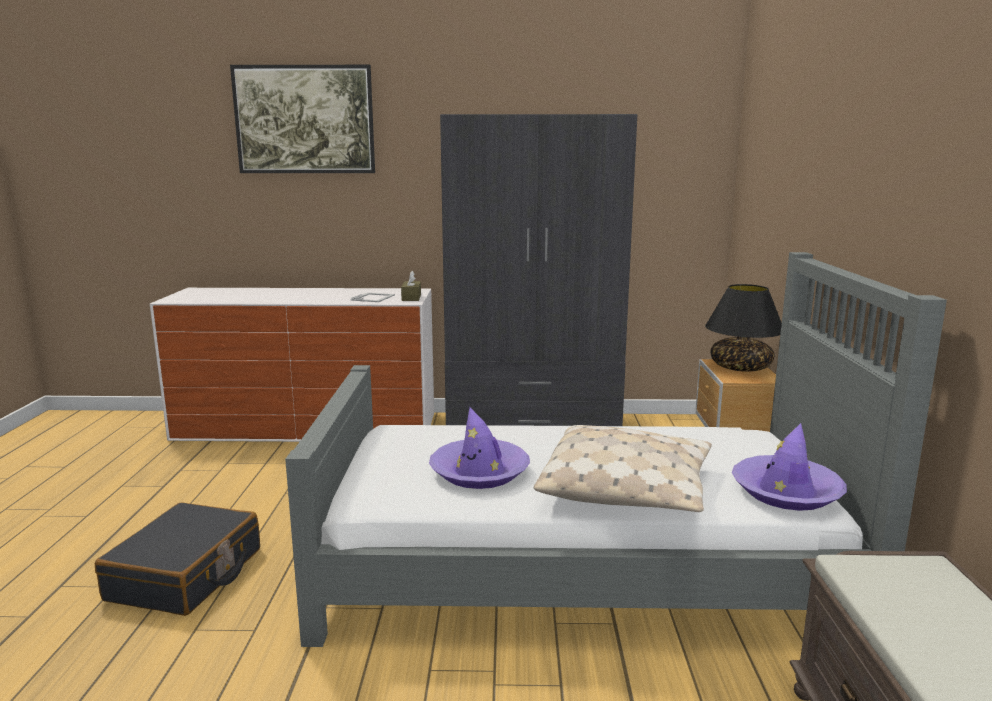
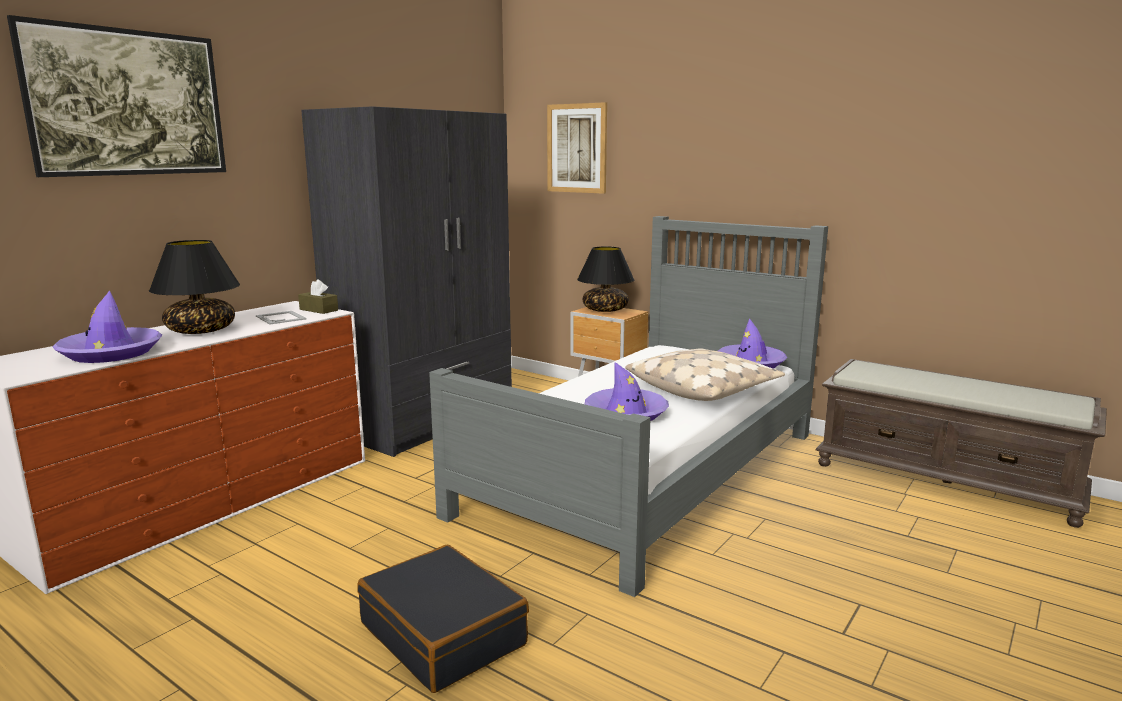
camera: 55 degrees left, 0 degrees up
(236, 297) = (111, 353): none -> purple hat
(310, 295) = (200, 331): none -> black table lamp
(772, 155) = (577, 148): none -> picture

